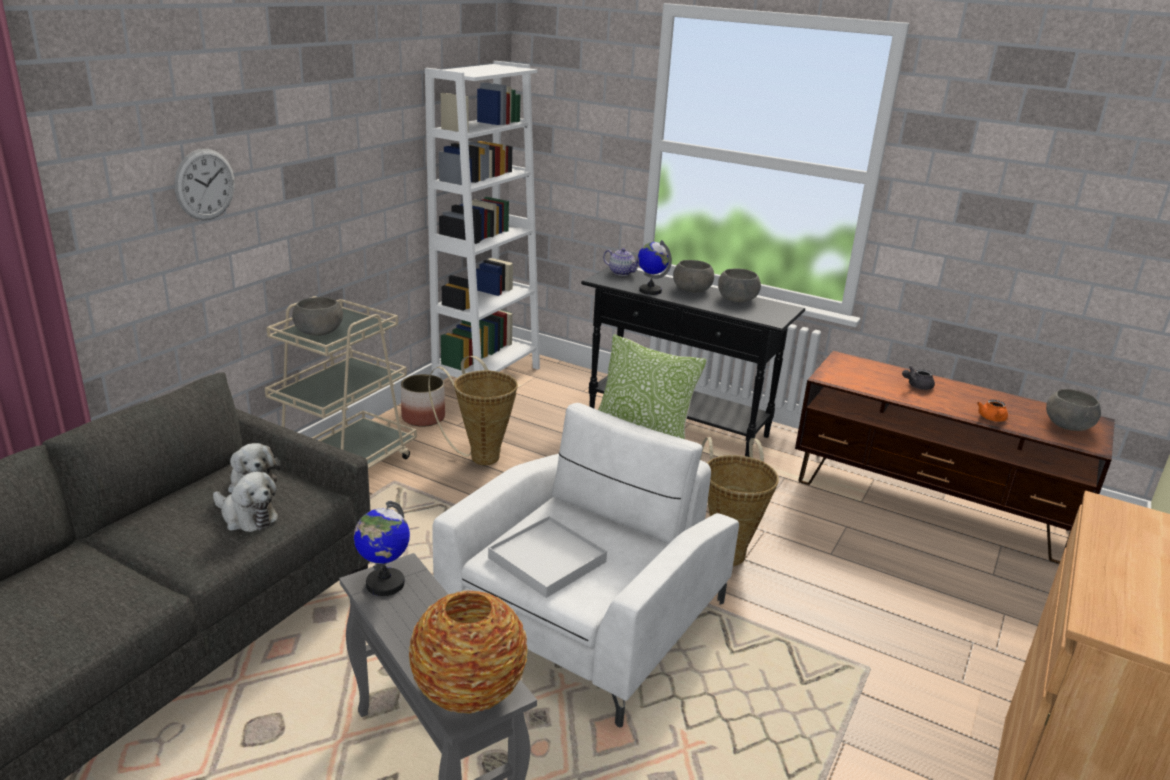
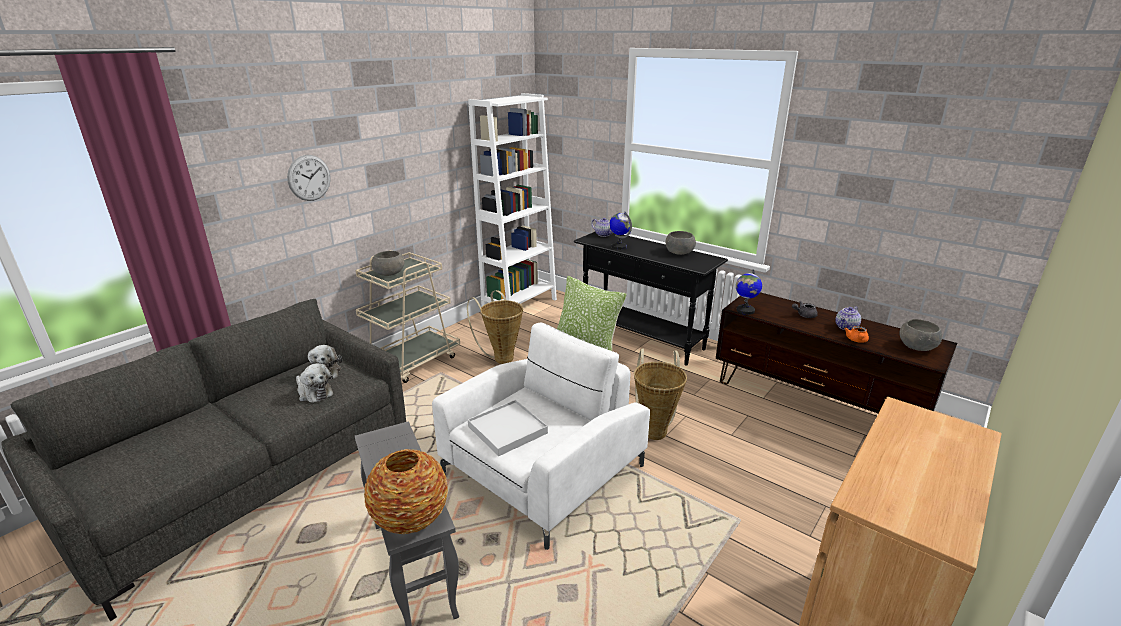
camera: 10 degrees right, 0 degrees up
(384, 584) = (381, 441): globe -> globe (745, 310)
(424, 418) = (471, 331): planter -> none
(692, 289) = (649, 246): grey bowl -> none
(975, 401) = (846, 327): none -> teapot

